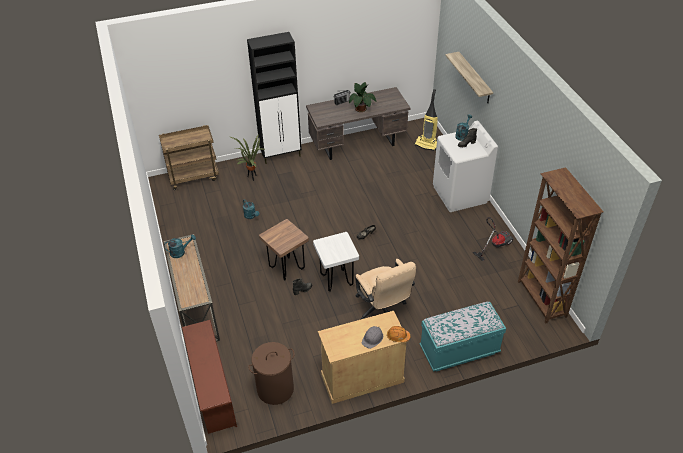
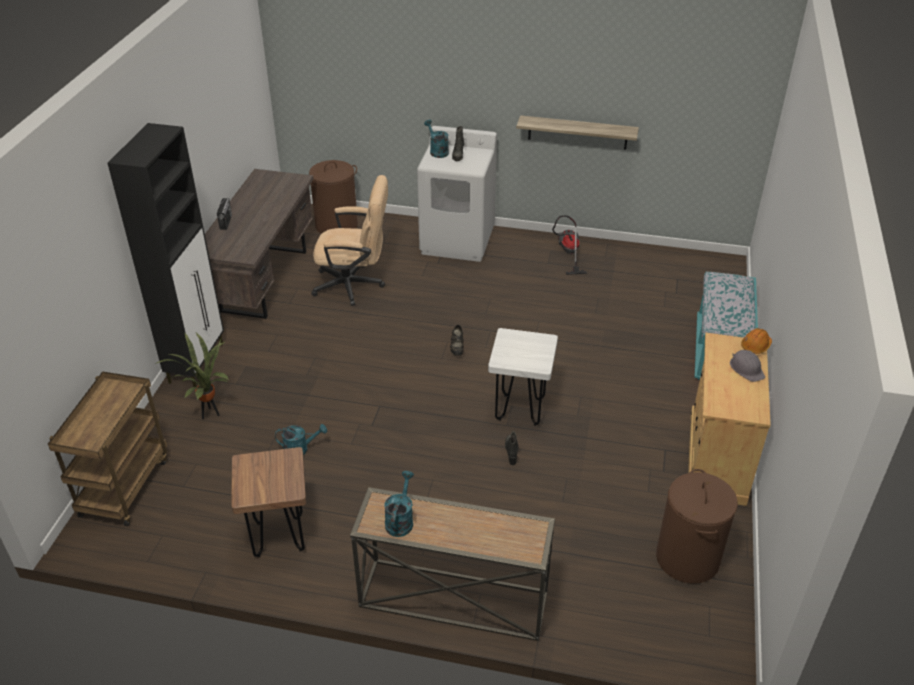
camera: 60 degrees left, 5 degrees down
(212, 389) = (646, 640): brown shoe rack -> none
(286, 268) = (453, 452): brown stool -> brown stool (279, 537)
(361, 109) = (265, 213): potted plant -> none
(382, 310) = (608, 389): beige office chair -> beige office chair (355, 285)
(427, 144) = (336, 225): vacuum cleaner -> brown laundry basket
(474, 78) = (397, 72): shelf -> shelf (577, 132)
(541, 299) = (680, 260): brown bookcase -> none

